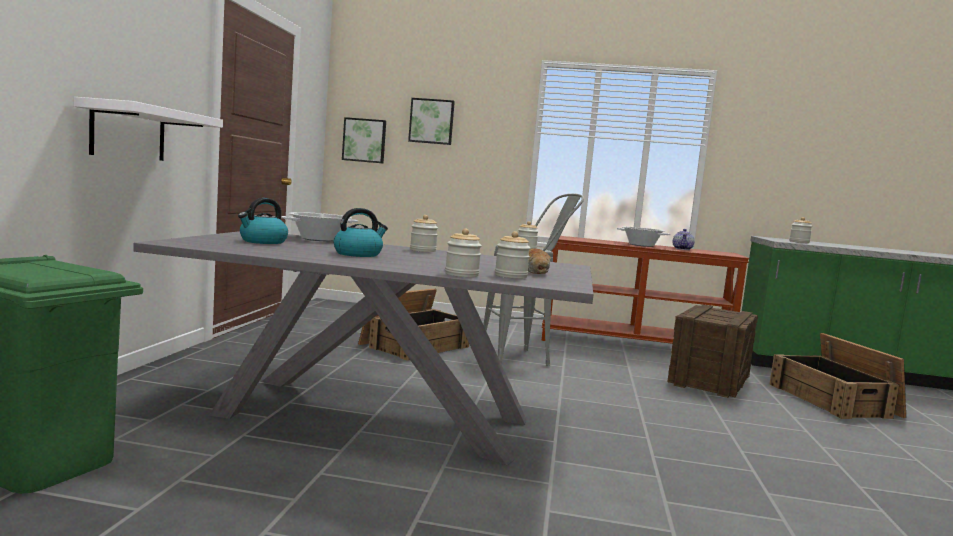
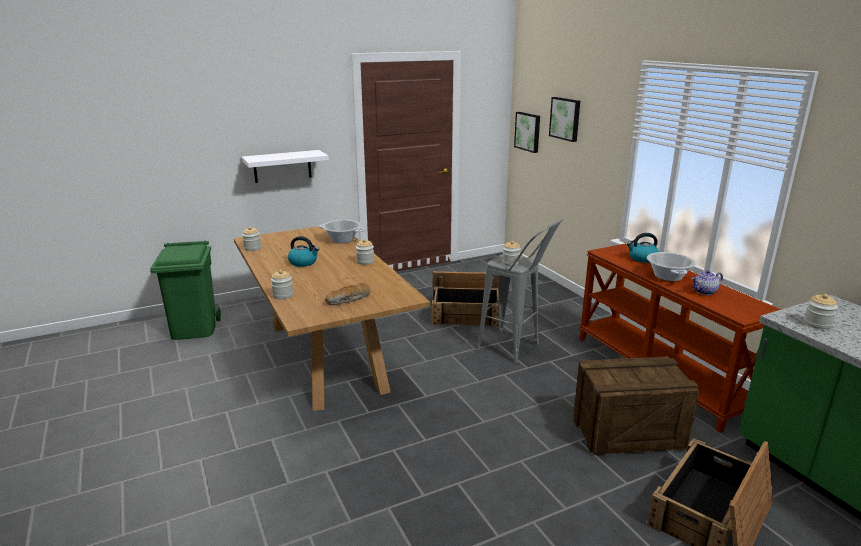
camera: 55 degrees right, 15 degrees up
(262, 242) = (296, 241): kettle -> kettle (642, 259)
(376, 417) = (327, 356): grey dining table -> brown dining table
(510, 276) = (307, 302): jar -> jar (252, 248)

